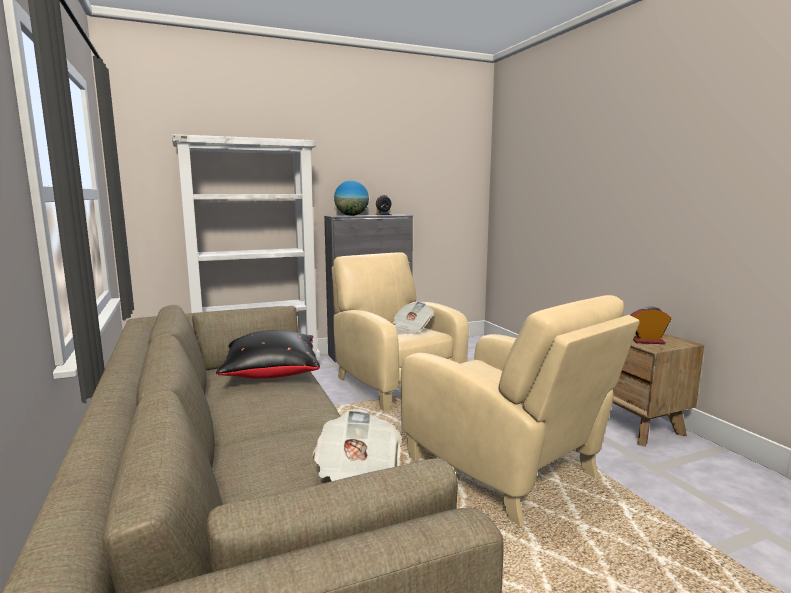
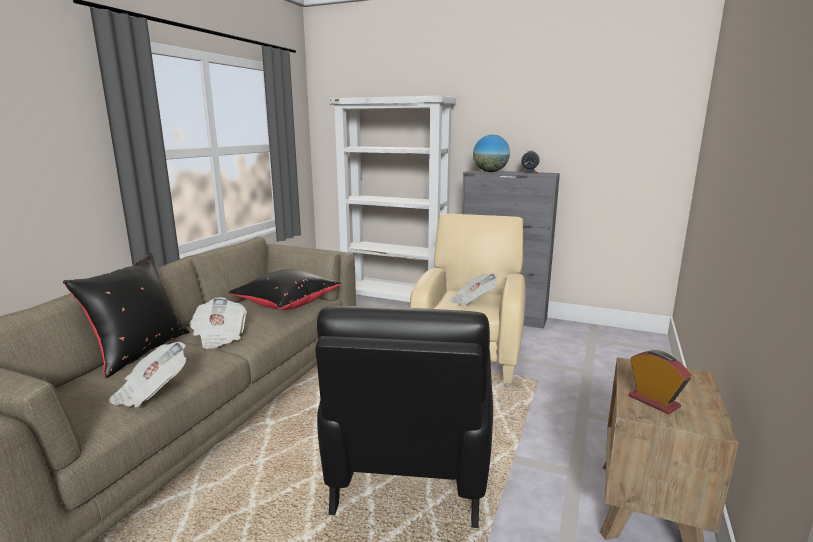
camera: 45 degrees right, 5 degrees up
(222, 465) = (139, 351): none -> black pillow
(279, 418) = (219, 336): none -> newspaper
(505, 470) = (410, 468): beige armchair -> black armchair

